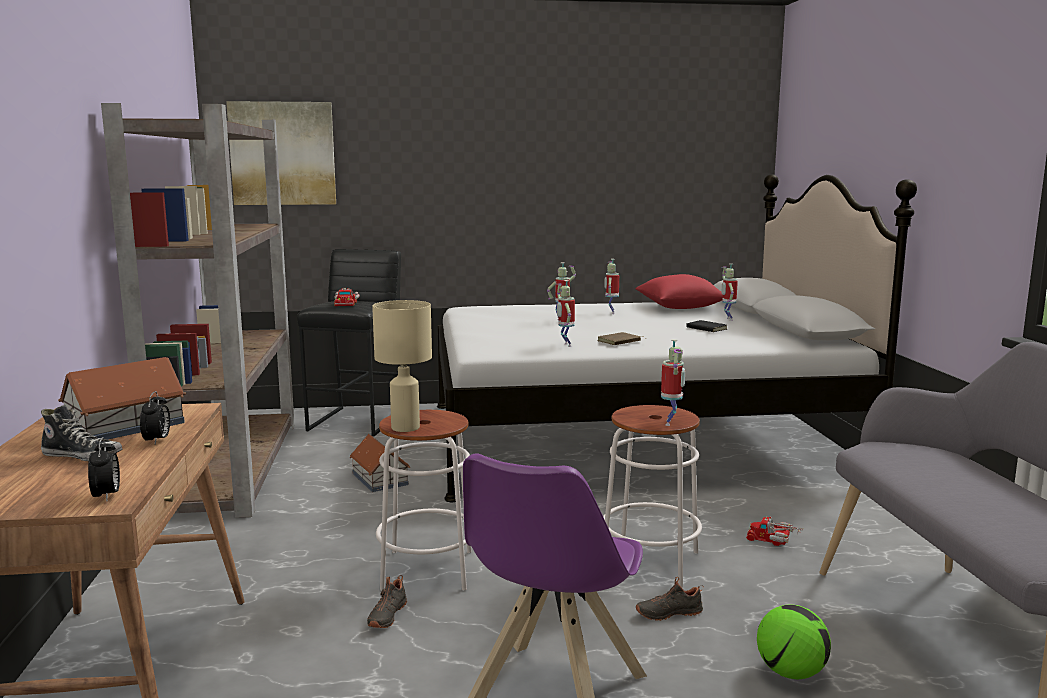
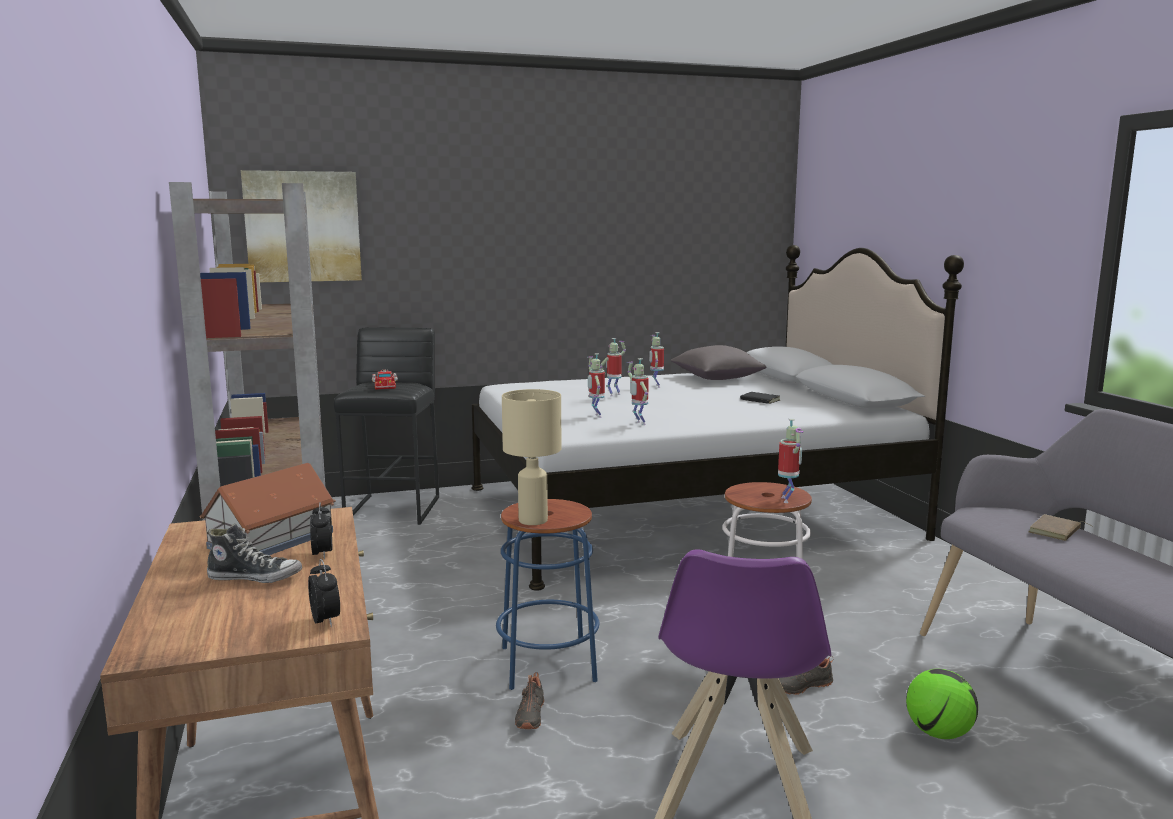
camera: 10 degrees left, 0 degrees up
(380, 478) = (449, 570): toy house -> none
(427, 570) = (548, 663): white stool -> blue stool
(619, 341) = (689, 417): brown book -> brown book (1056, 531)
(679, 308) = (716, 378): red pillow -> grey pillow
(727, 319) = (771, 389): toy robot -> toy robot (596, 416)
(774, 540) = (864, 605): toy truck -> none

